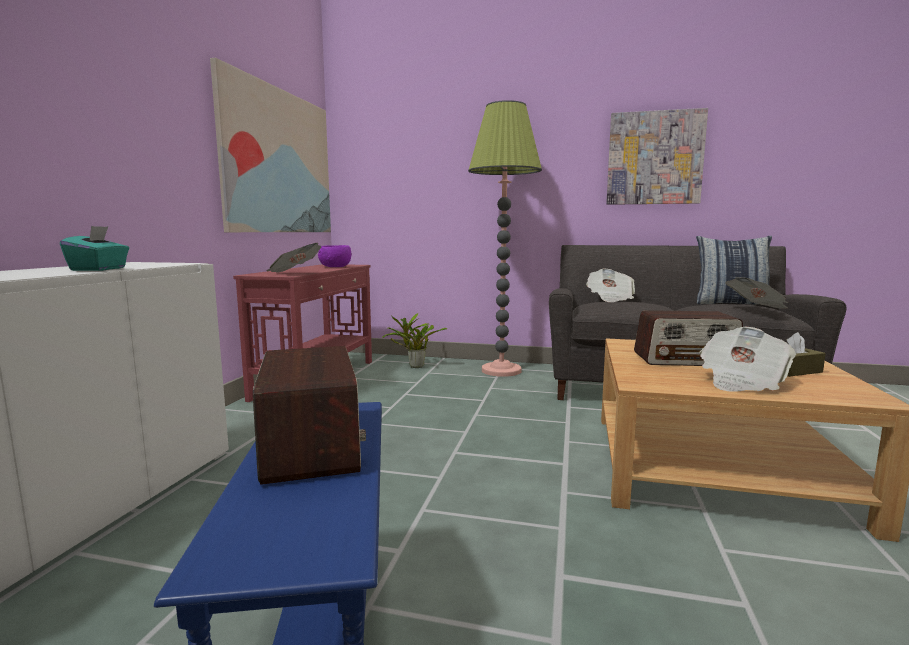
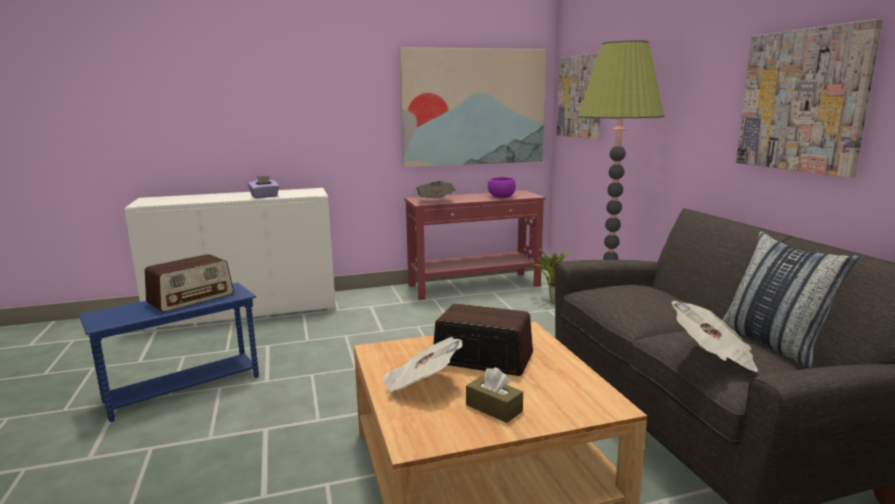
camera: 60 degrees right, 5 degrees up
(99, 269) = (265, 196): turquoise tissue box -> purple tissue box
(384, 162) = (580, 97): none -> picture
(610, 299) = (653, 287): newspaper -> none
(686, 359) = (482, 359): radio -> radio turned 135 degrees clockwise

